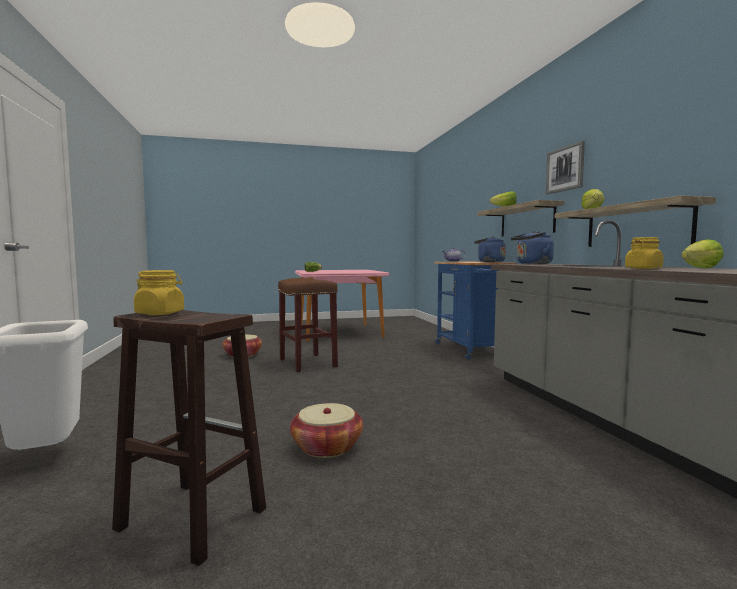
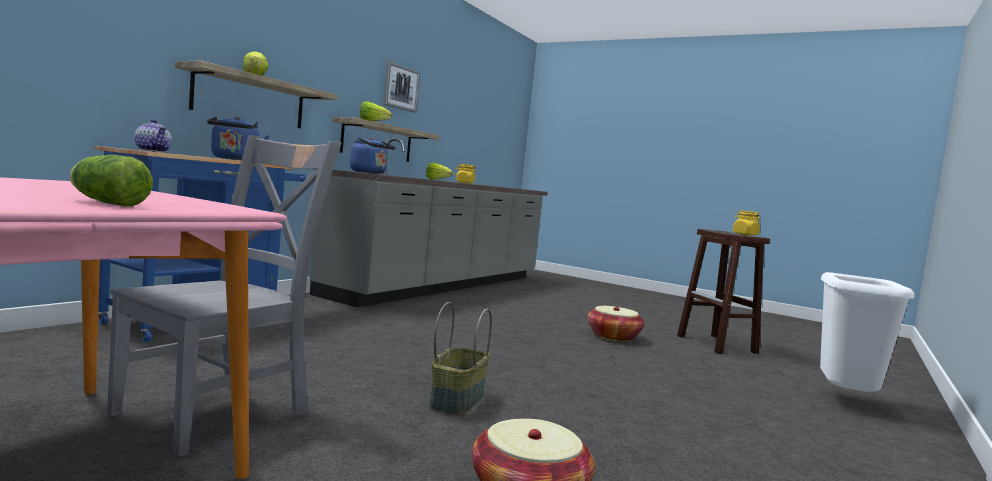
camera: 135 degrees left, 0 degrees up
(308, 363) = (456, 400): brown stool -> basket
(350, 343) = (219, 411): none -> grey chair
(565, 169) = (315, 58): picture -> picture (400, 87)

